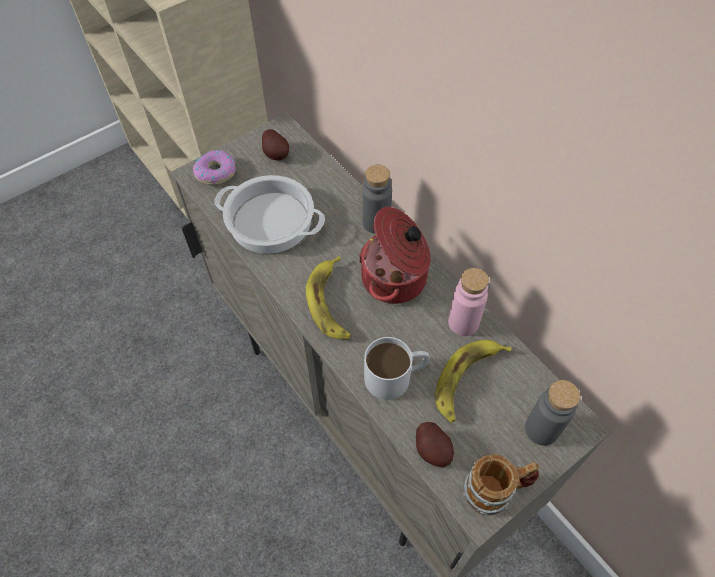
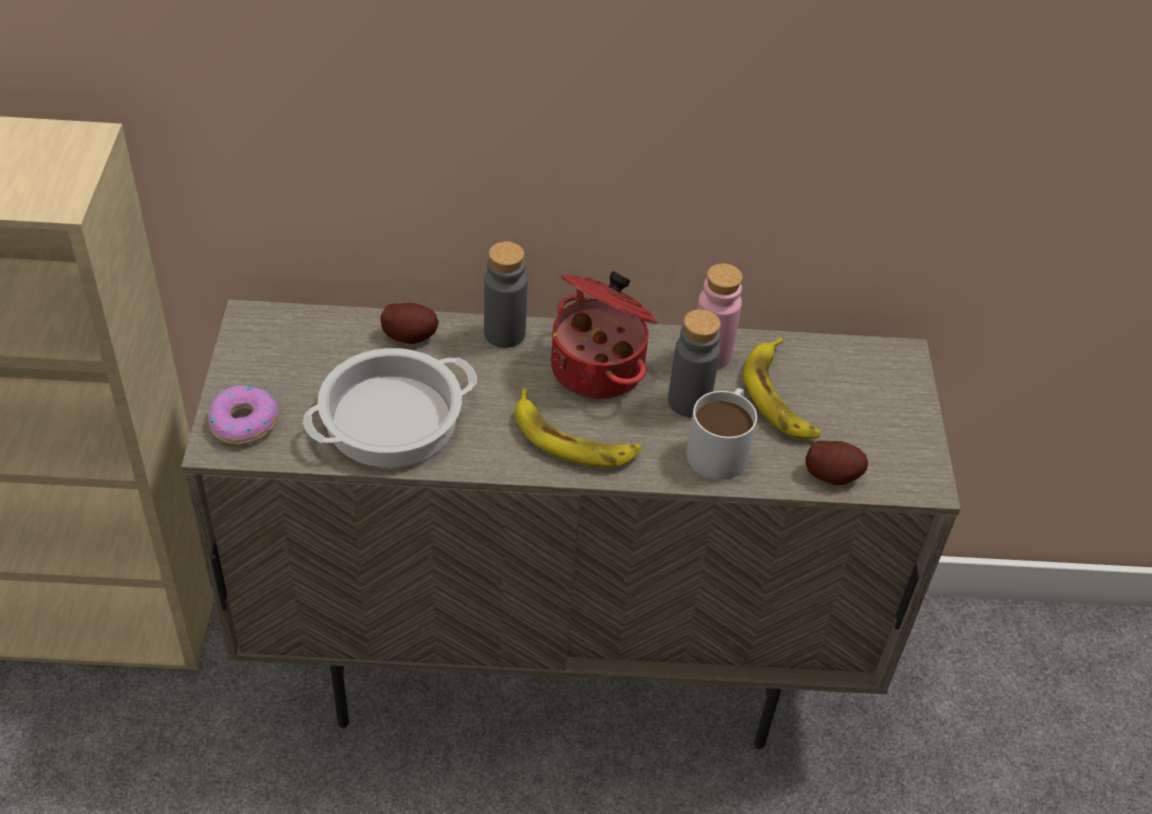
camera: 55 degrees left, 10 degrees down
(276, 154) = (288, 349): potato -> potato (410, 335)
(496, 490) = (915, 457): mug -> none
(541, 429) = (882, 383): grey bottle -> grey bottle (689, 401)

